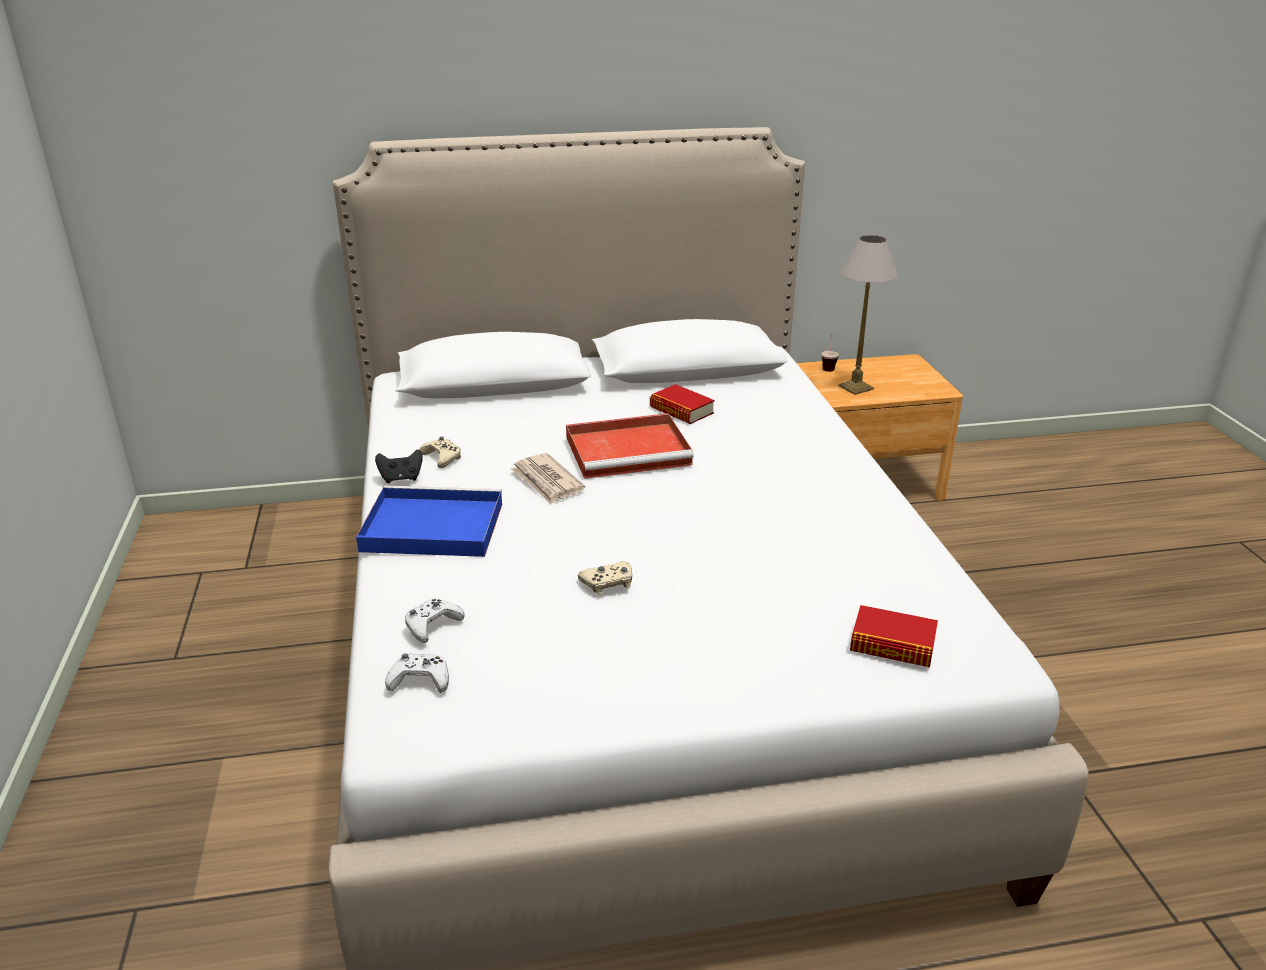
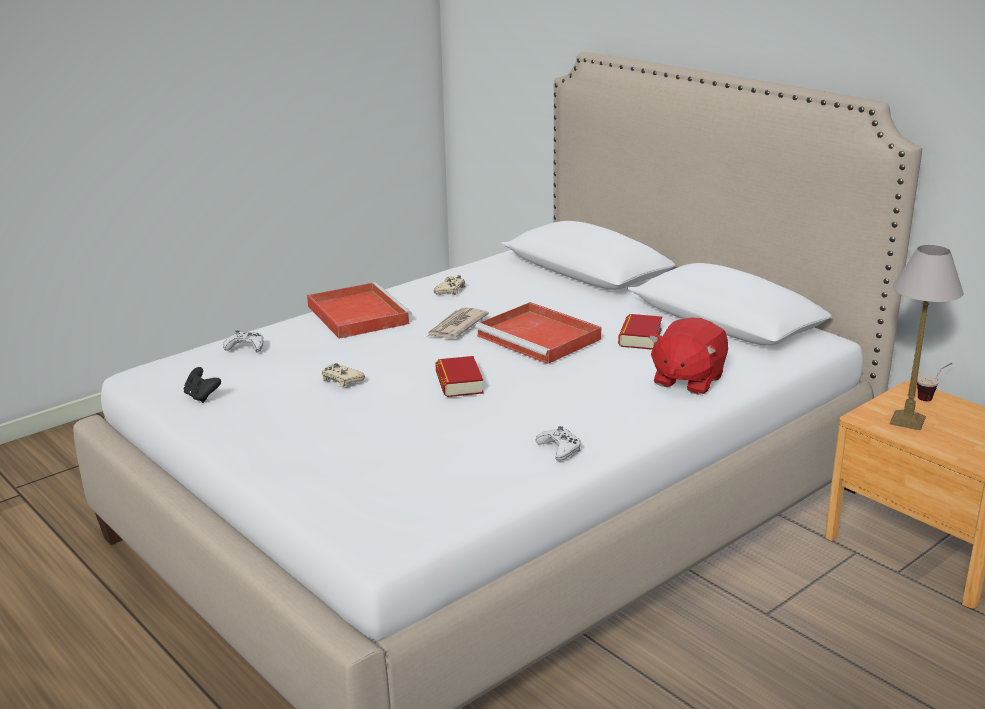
camera: 60 degrees right, 5 degrees down
(401, 478) = (408, 289): black game controller -> black game controller (202, 397)
(420, 680) = (190, 361): white game controller -> white game controller (560, 449)
(429, 527) = (356, 314): blue tray -> red tray
(788, 421) = (687, 380): none -> red plush toy
(892, 645) = (360, 496): book -> book (459, 383)

